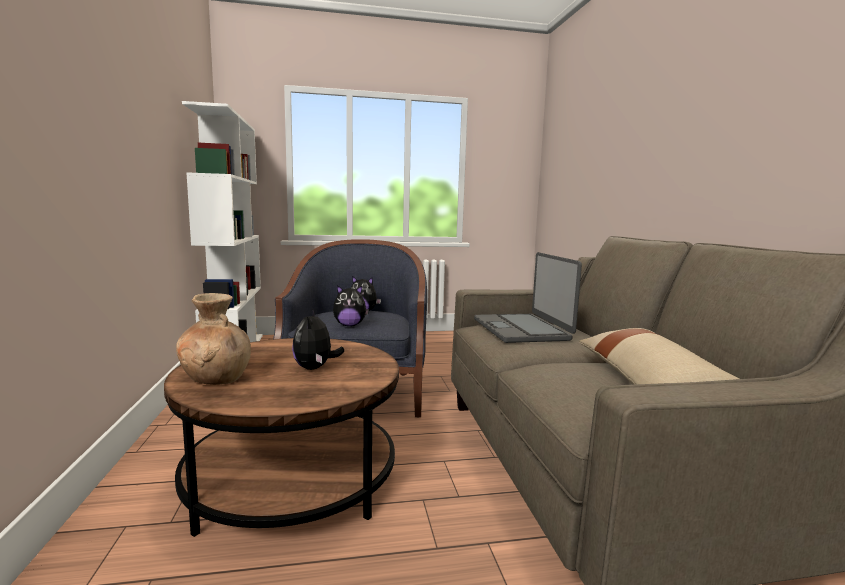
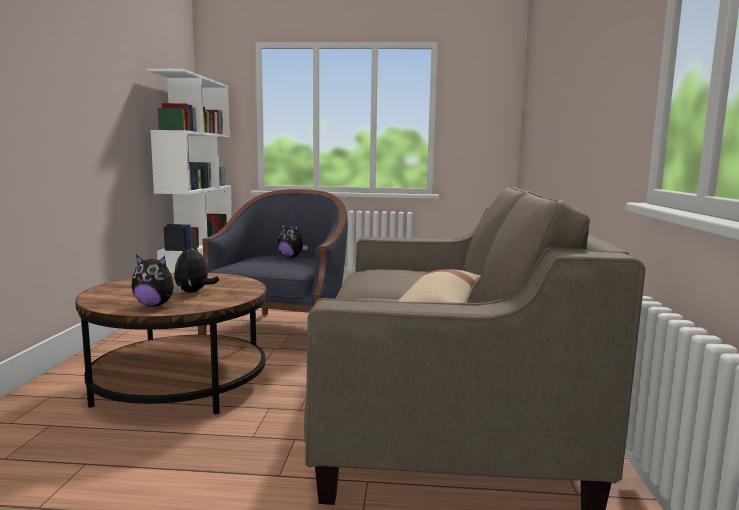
camera: 15 degrees right, 0 degrees up
(217, 378) = (117, 293): brown vase -> none
(349, 325) = (264, 266): plush toy -> plush toy (155, 305)
(522, 329) = (395, 273): laptop -> none

